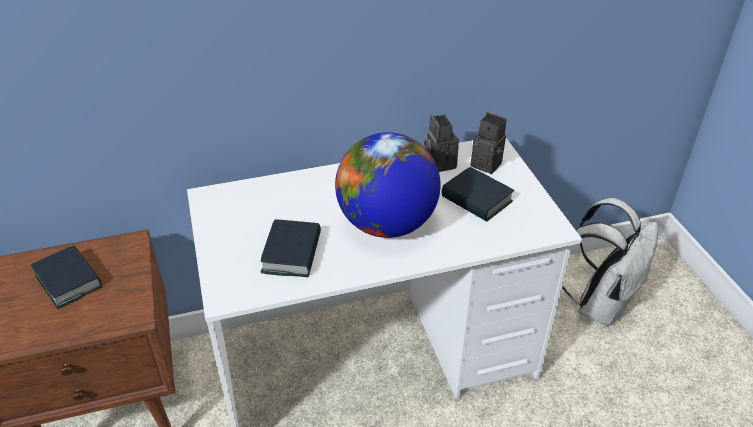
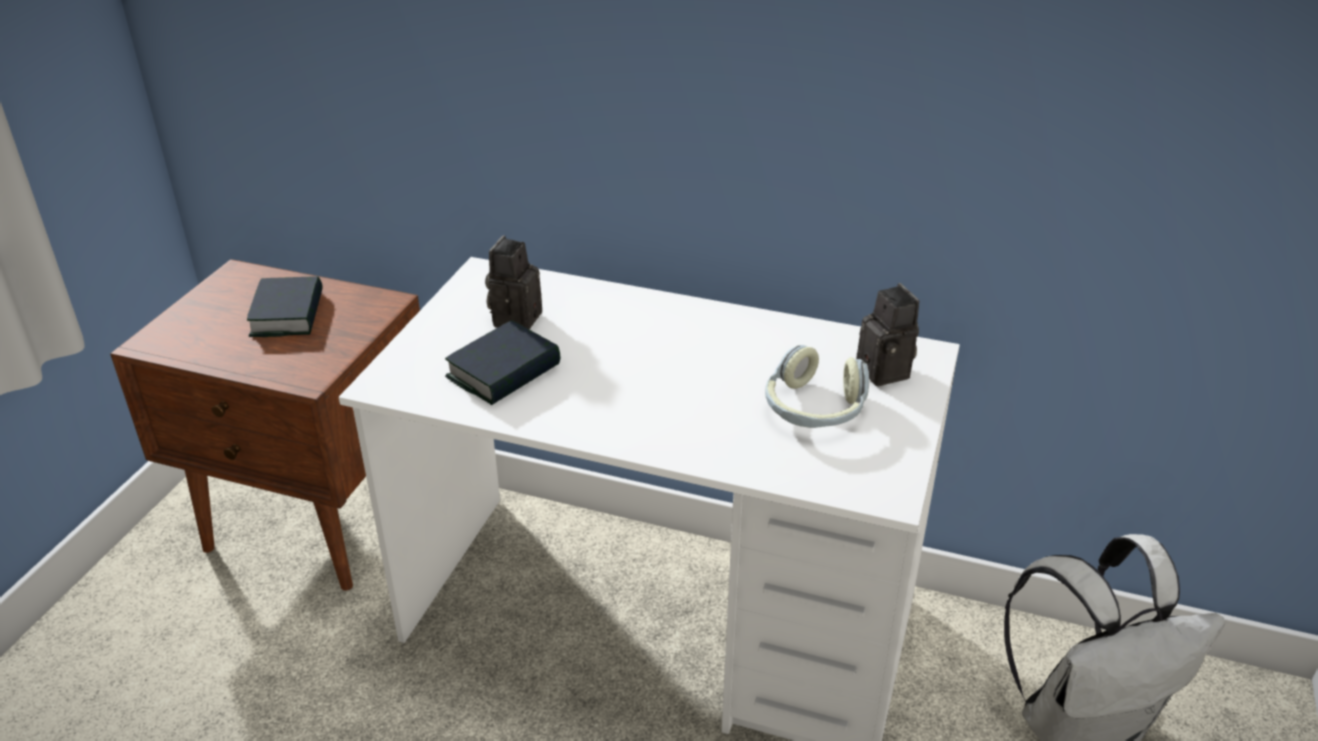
camera: 35 degrees right, 5 degrees down
(387, 224) = (656, 388): globe -> none
(438, 163) = (814, 343): camera -> camera (515, 318)
(476, 200) = (814, 409): book -> headphones

